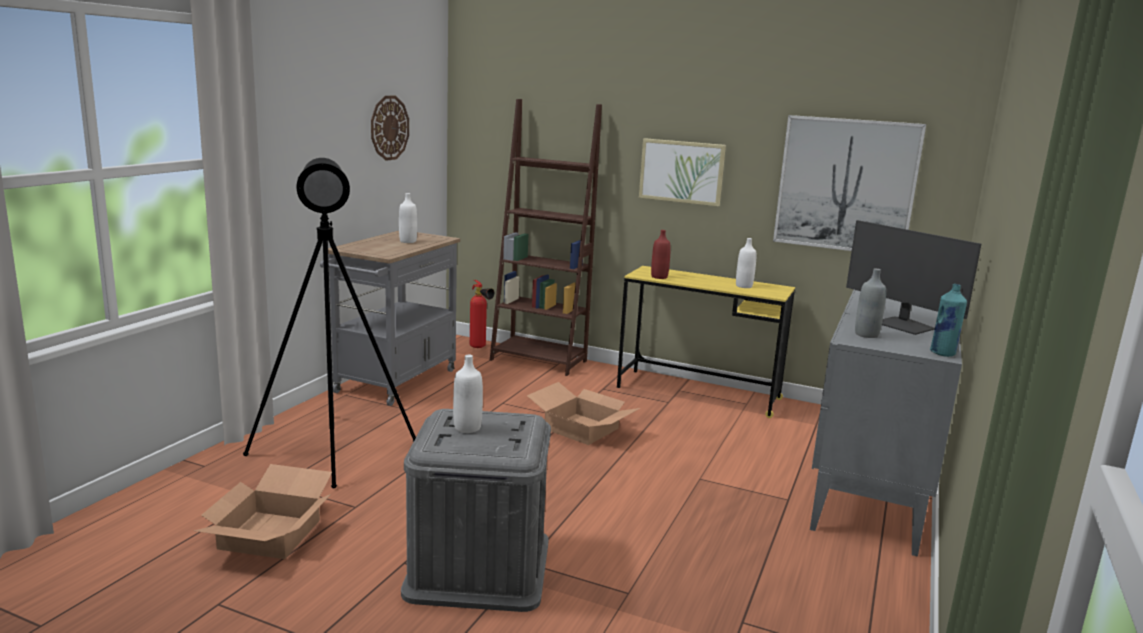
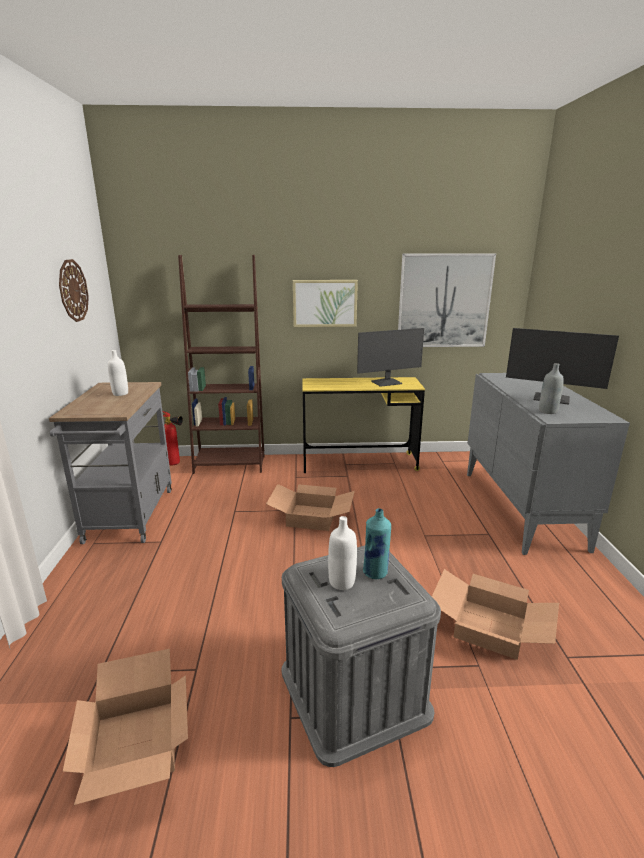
camera: 25 degrees left, 5 degrees up
(332, 449) = (125, 609): black floor lamp -> none
(659, 277) = (326, 386): red bottle -> none
(681, 572) = (491, 627): none -> cardboard box
(744, 286) = (387, 382): white bottle -> monitor
(943, 353) = (607, 416): turquoise bottle -> turquoise bottle (375, 573)

